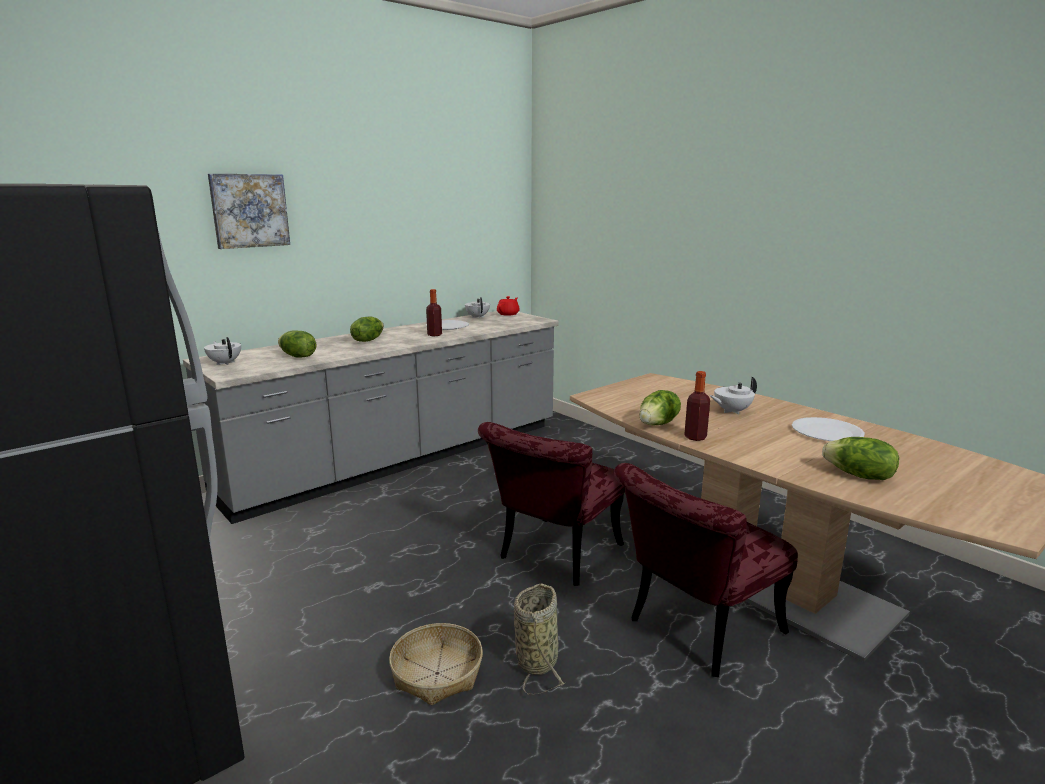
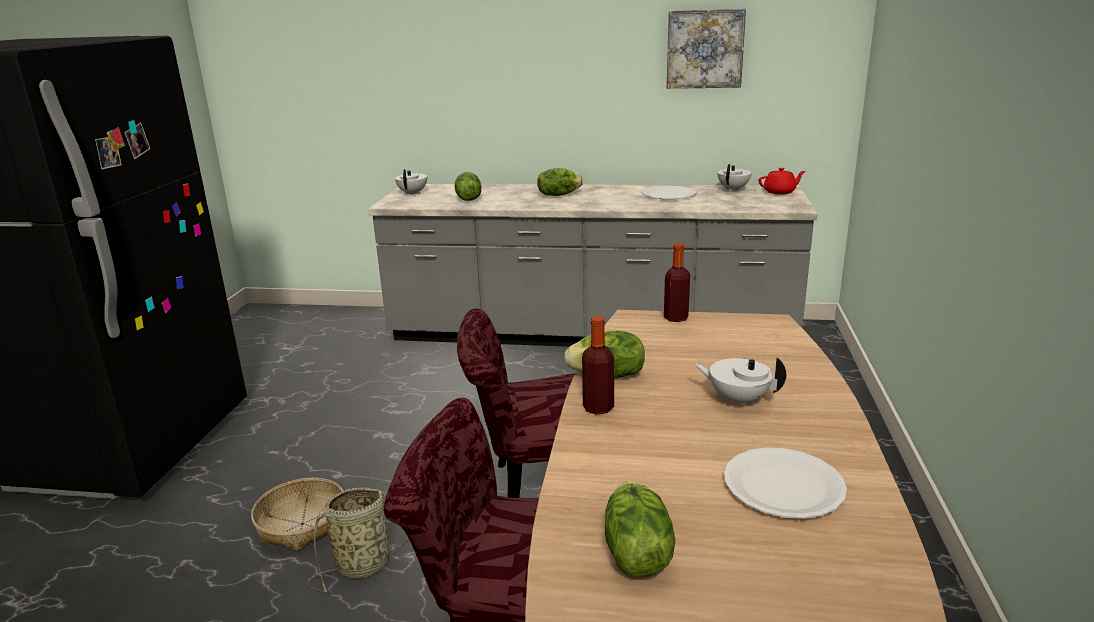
camera: 50 degrees right, 5 degrees up
(249, 210) = (472, 45): picture -> picture (705, 49)
(434, 335) = (629, 202): bottle -> bottle (676, 318)

